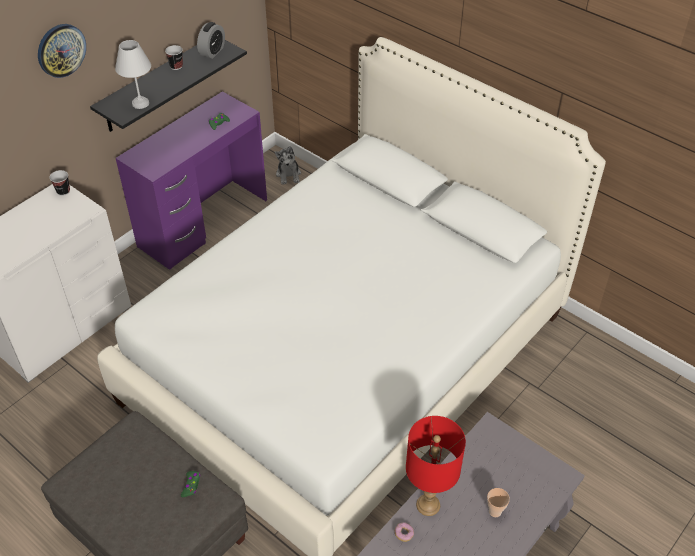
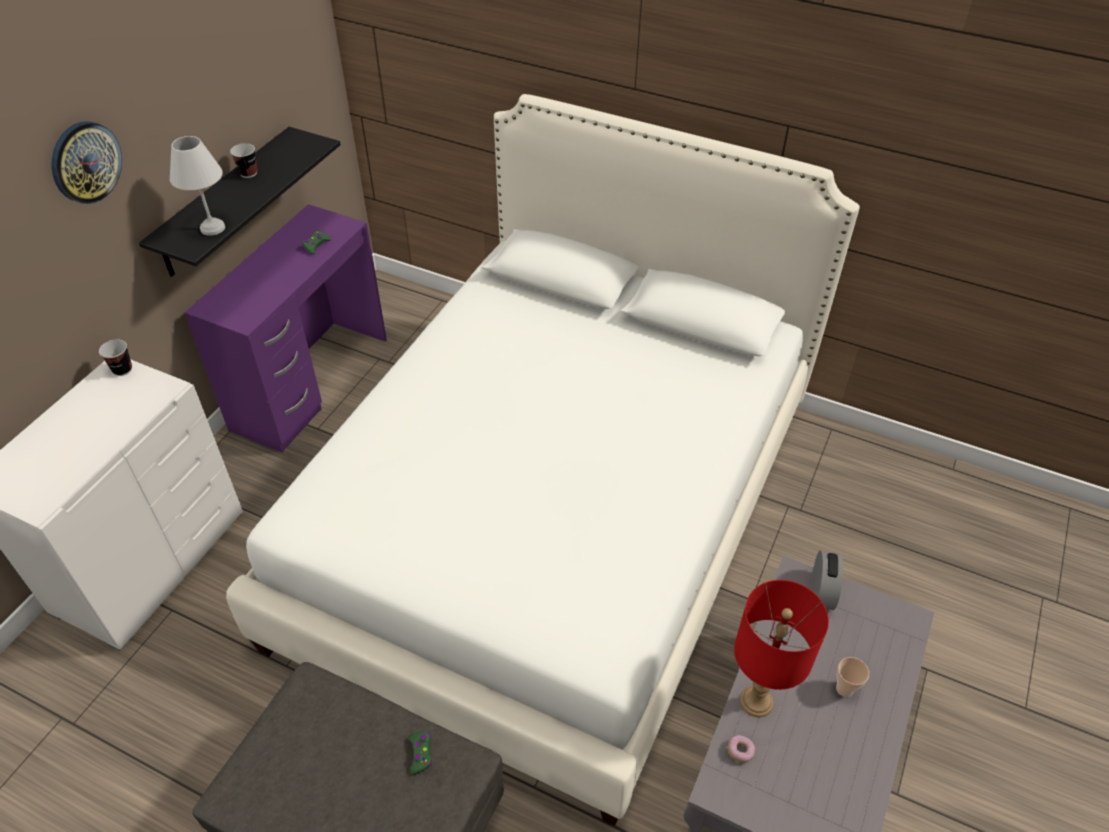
camera: 15 degrees left, 0 degrees up
(212, 52) = (293, 148): alarm clock -> alarm clock (822, 592)
(289, 175) = (405, 303): plush toy -> none

